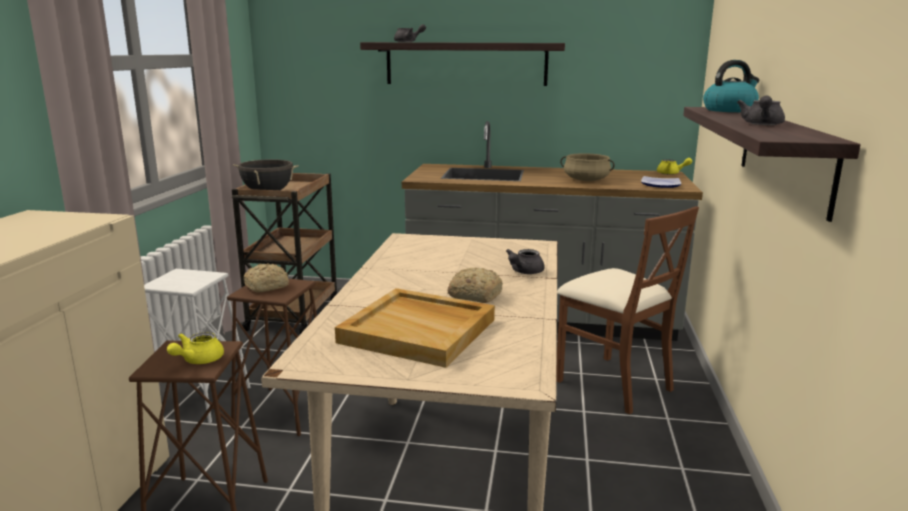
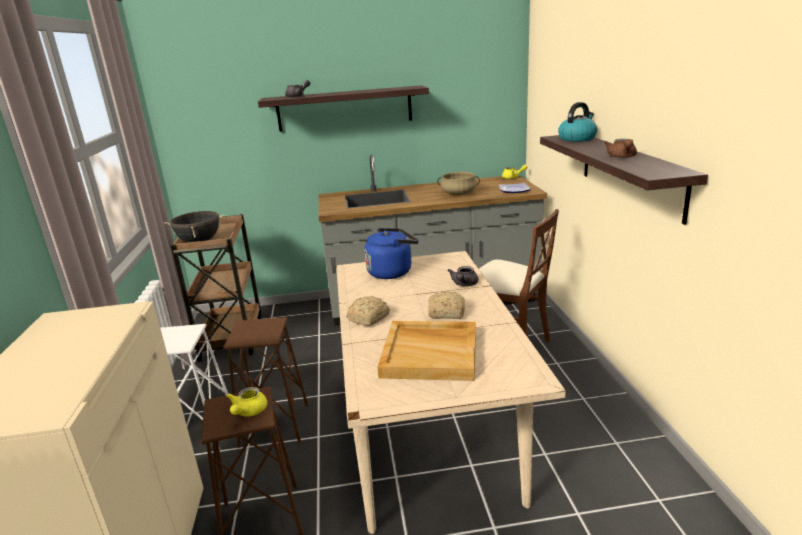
camera: 15 degrees left, 5 degrees up
(268, 286) = (251, 330): bread -> bread (369, 318)
(449, 248) = (392, 272): none -> blue kettle
(761, 124) = (622, 157): grey teapot -> brown teapot

